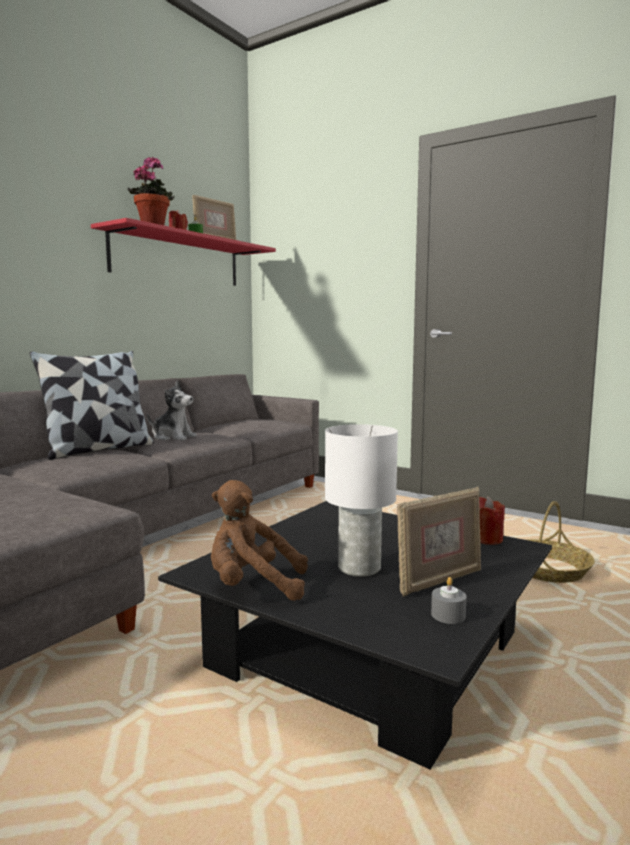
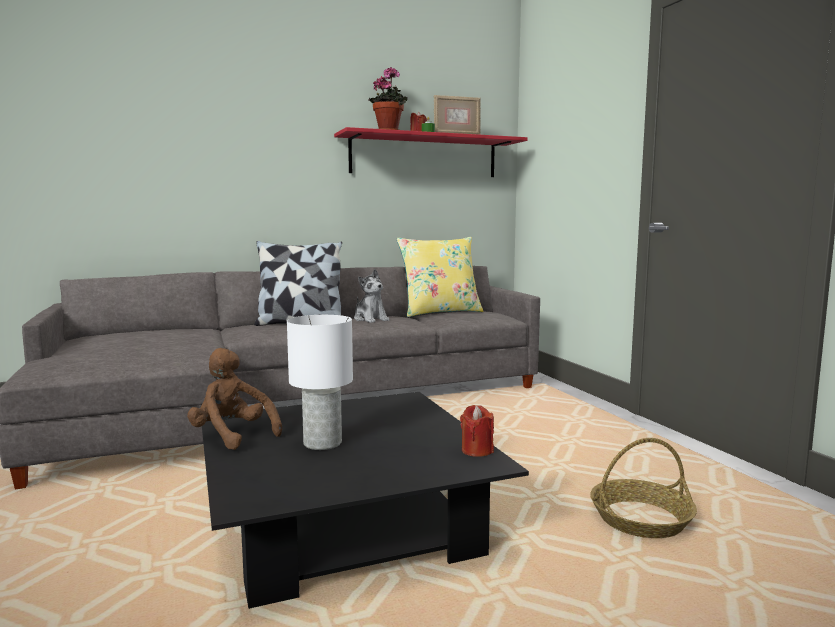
camera: 35 degrees right, 0 degrees up
(220, 423) = (440, 312): none -> yellow pillow
(439, 581) = (355, 467): picture frame -> none
(448, 615) = (302, 489): grey candle -> none

